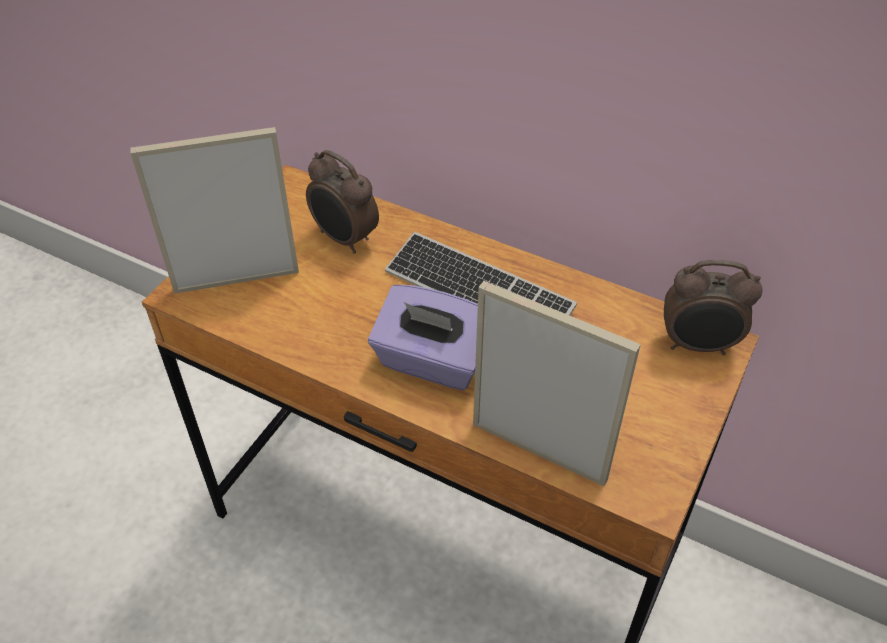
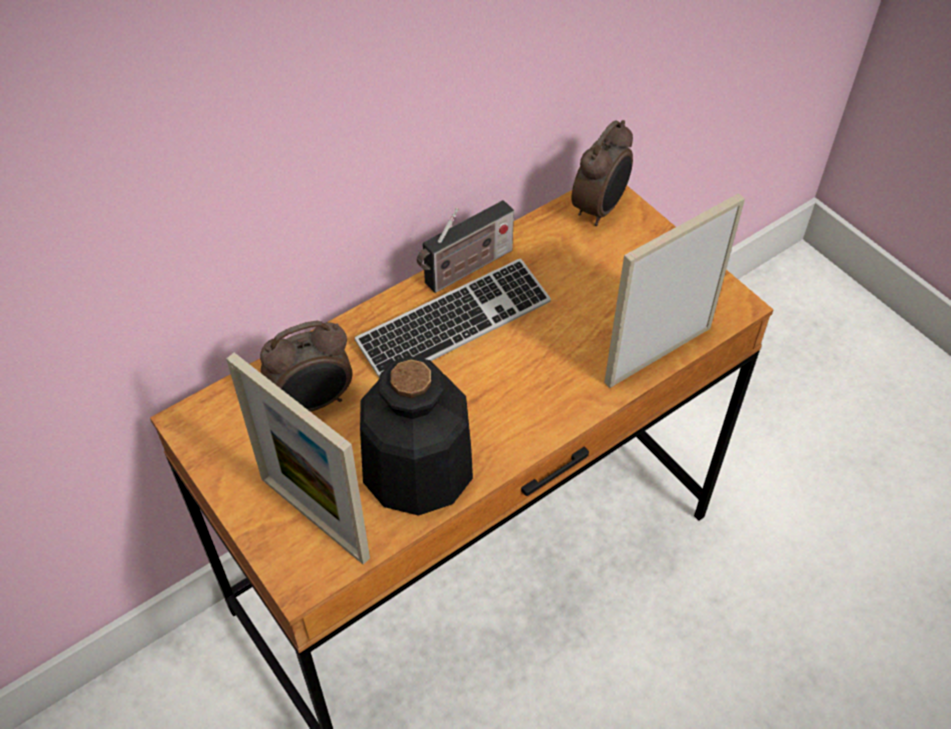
camera: 65 degrees left, 5 degrees up
(237, 280) = (314, 518): picture frame -> picture frame turned 60 degrees counterclockwise
(311, 322) = (417, 469): none -> bottle
(432, 361) = (522, 390): purple tissue box -> none
(545, 277) = (465, 269): none -> radio

